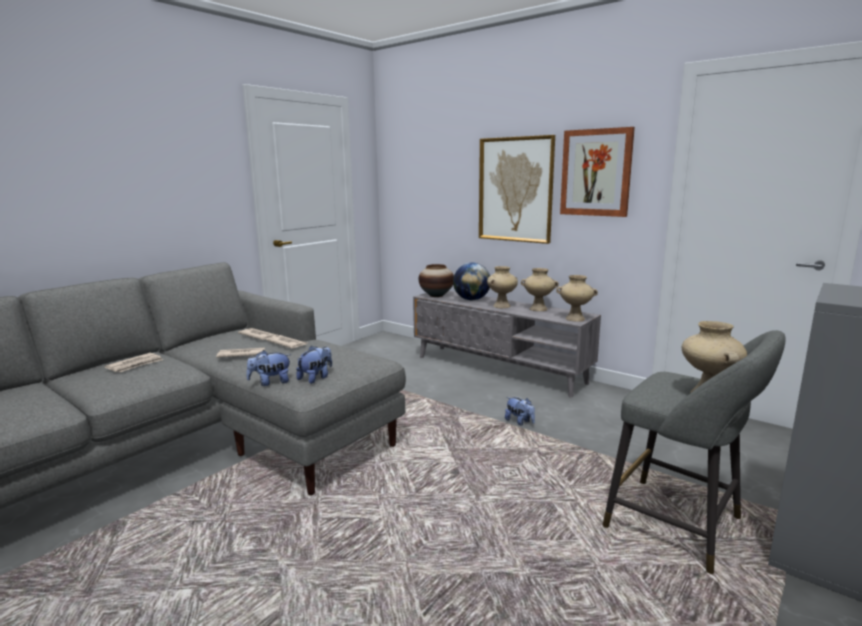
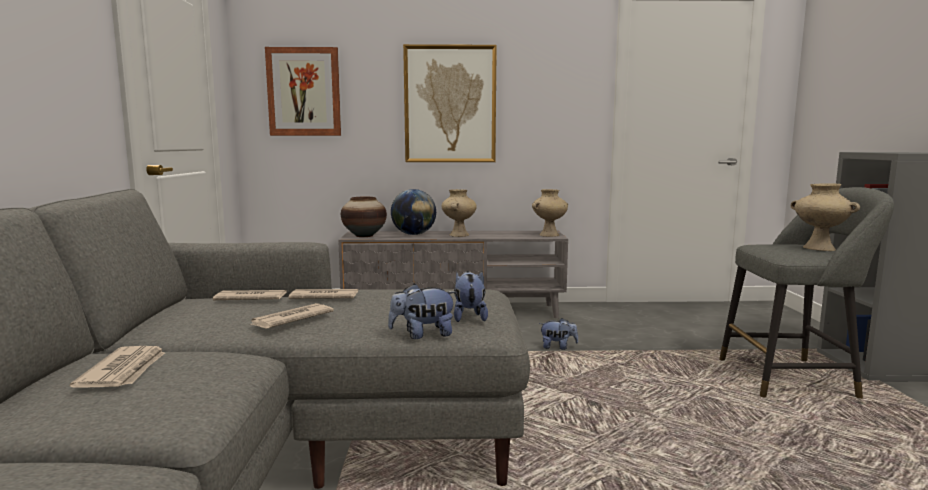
camera: 40 degrees left, 5 degrees down
(270, 382) = (423, 335): plush toy -> plush toy turned 45 degrees clockwise
(538, 309) = (498, 233): beige vase -> none
(596, 172) = (542, 86): picture -> picture (304, 92)

